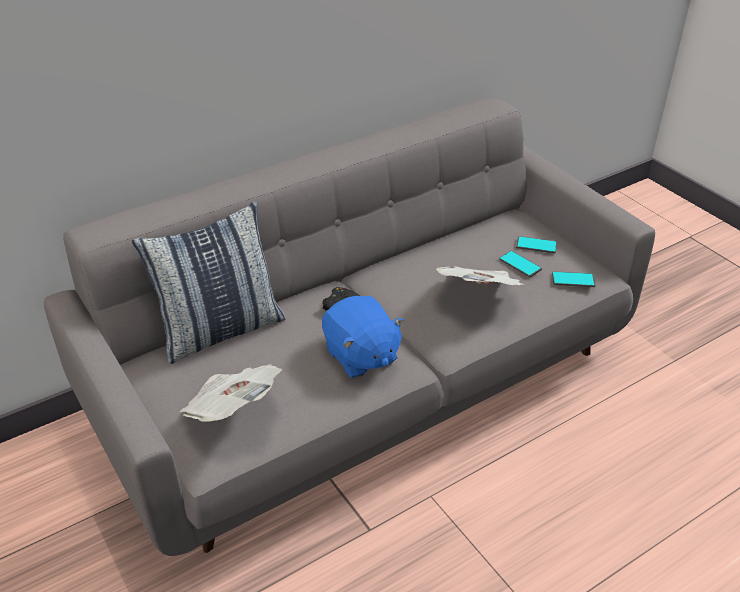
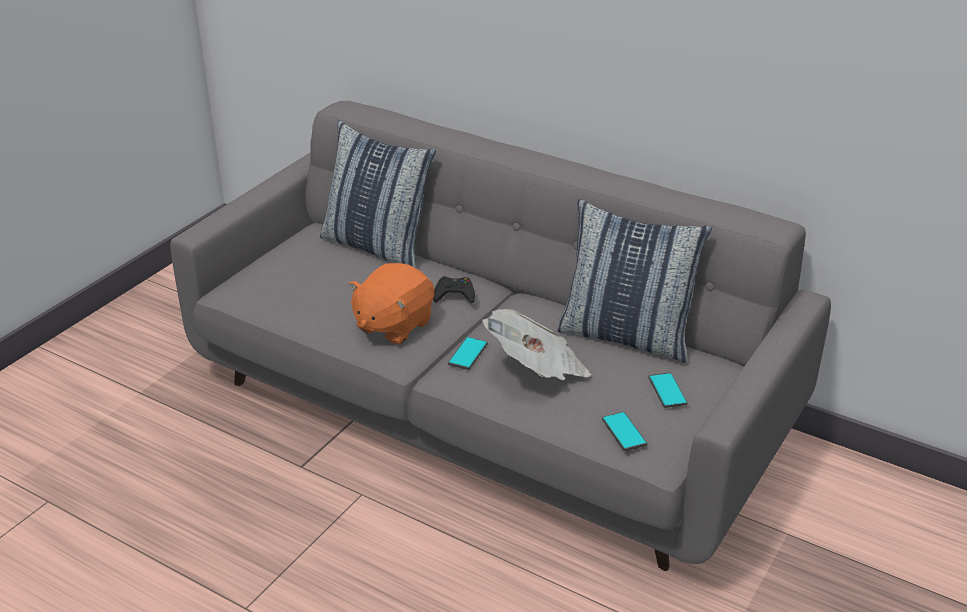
camera: 65 degrees right, 5 degrees down
(232, 410) = (282, 280): newspaper -> none
(361, 356) = (393, 325): blue plush toy -> orange plush toy
(458, 241) = (626, 336): none -> pillow
(520, 264) = (615, 385): phone -> phone (468, 354)

